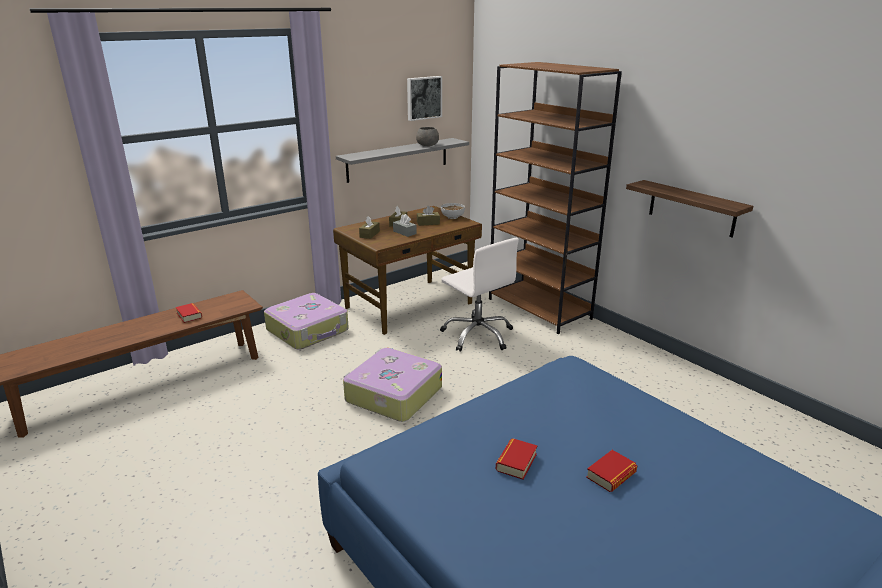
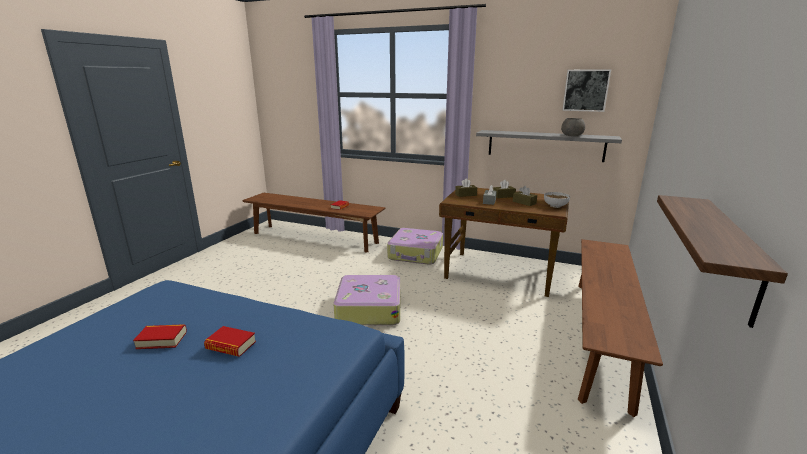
camera: 60 degrees right, 5 degrees down
(478, 335) = (499, 317): white office chair -> none
(539, 309) = (601, 336): brown bookcase -> brown bench
(611, 475) = (137, 397): book -> book (231, 345)

